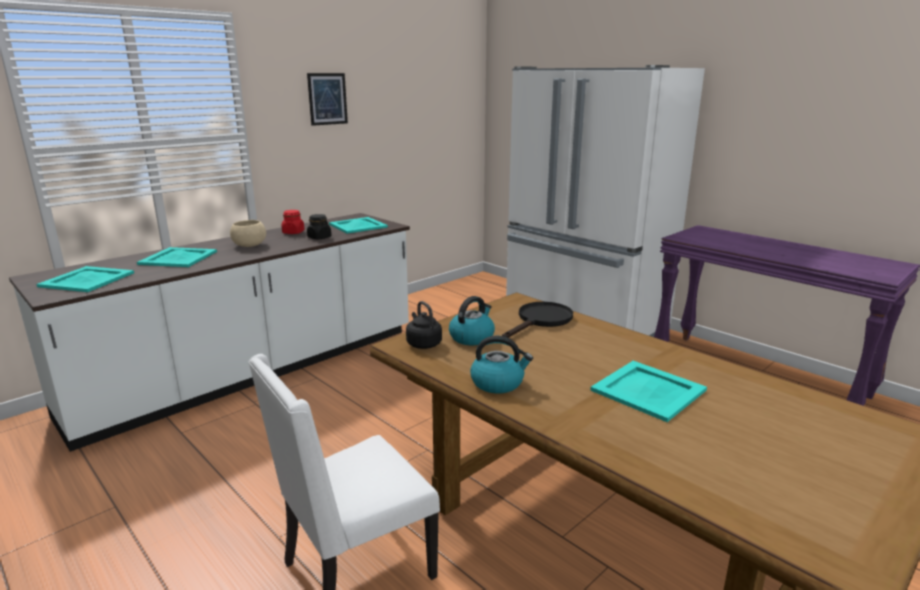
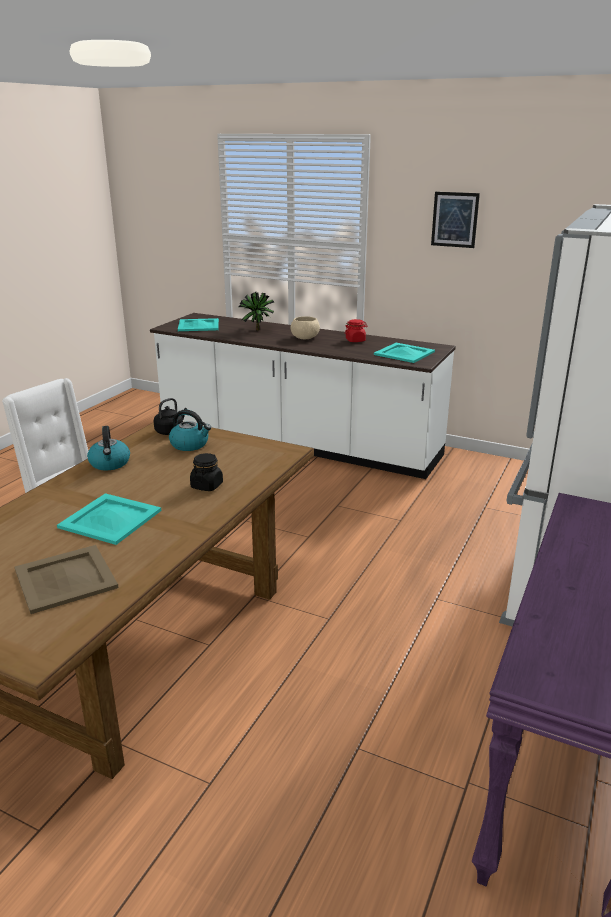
camera: 70 degrees right, 5 degrees up
(179, 258) = (258, 330): turquoise tray -> potted plant
(319, 237) = (349, 350): black jar -> black jar (207, 485)
(541, 320) = (242, 465): black frying pan -> none
(780, 420) = (64, 578): none -> beige tray

